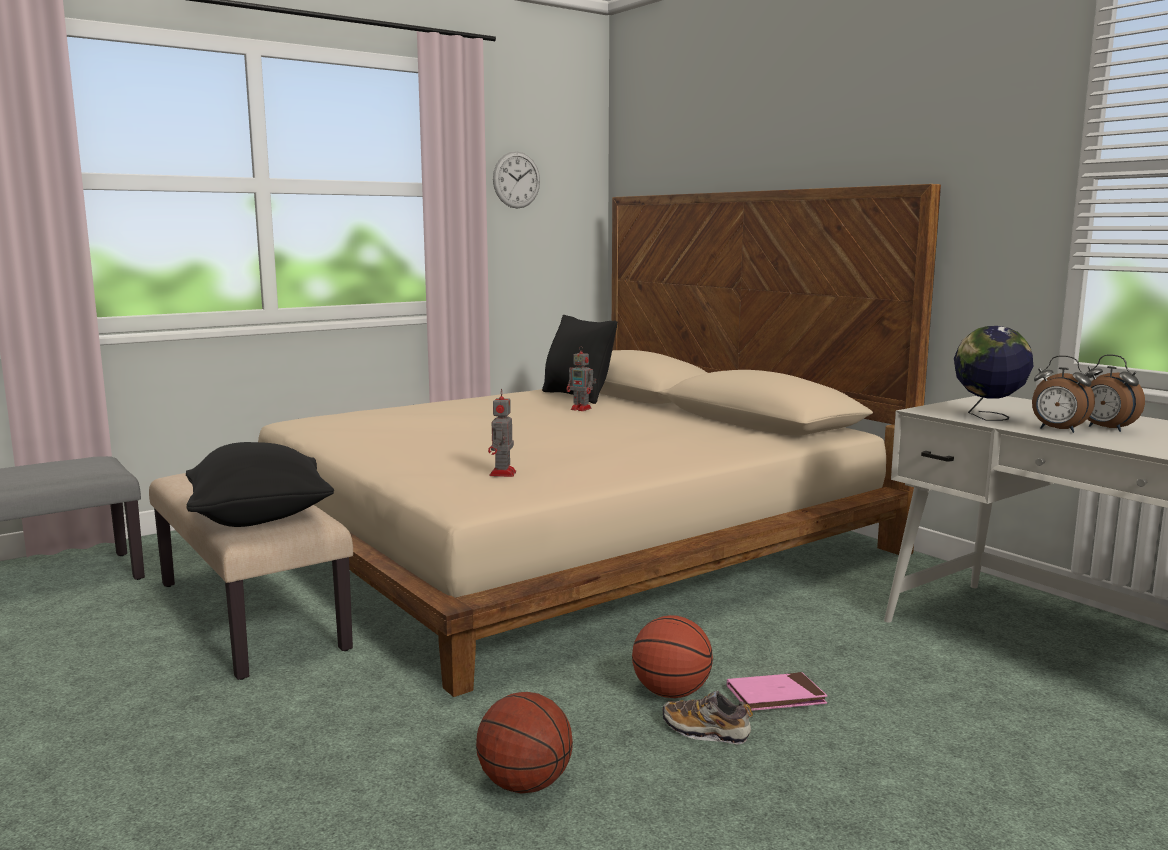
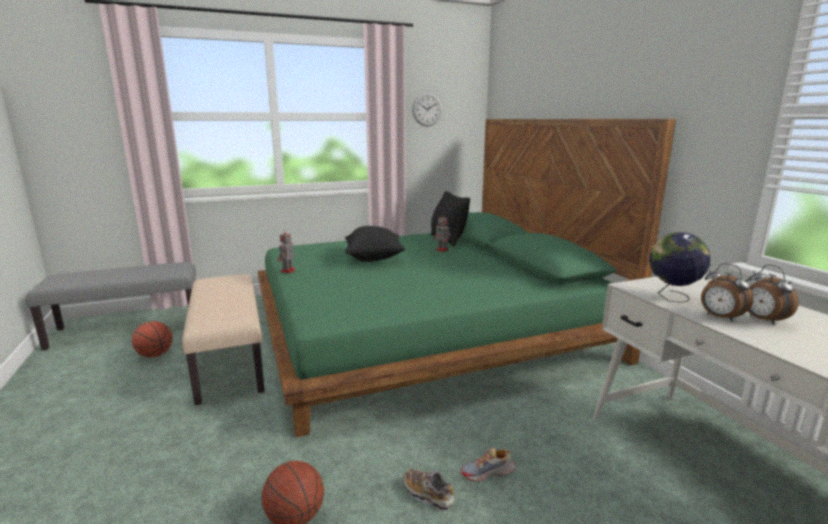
camera: 15 degrees right, 5 degrees up
(259, 519) = (214, 316): black pillow -> black pillow (373, 259)
(502, 474) = (355, 300): toy robot -> toy robot (287, 271)
(564, 541) = (422, 328): beige bed -> green bed
(671, 693) = (423, 457): basketball -> basketball (155, 355)
(775, 696) = (488, 472): pink book -> shoe

